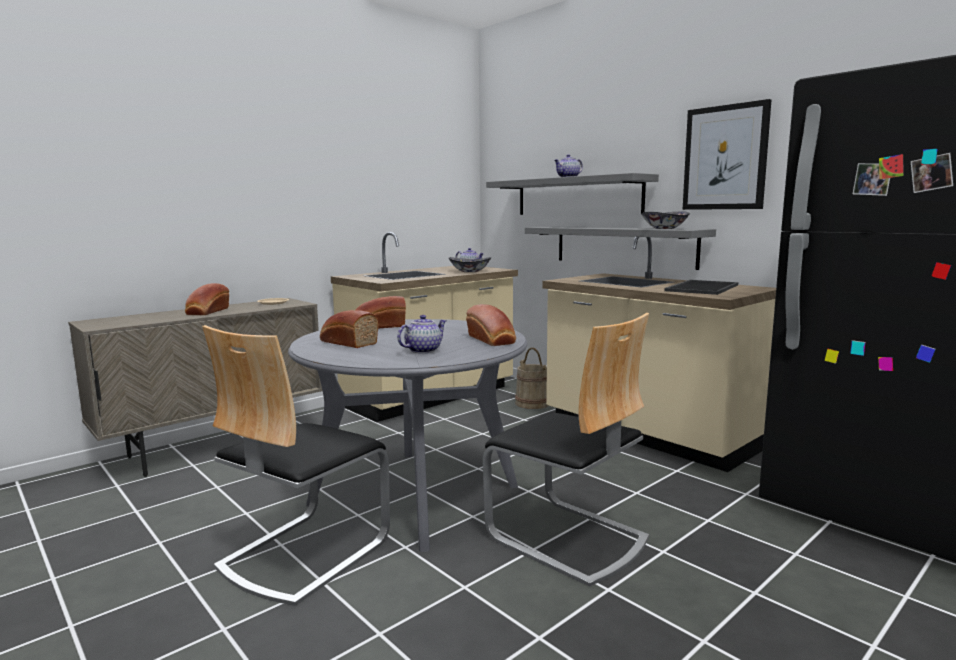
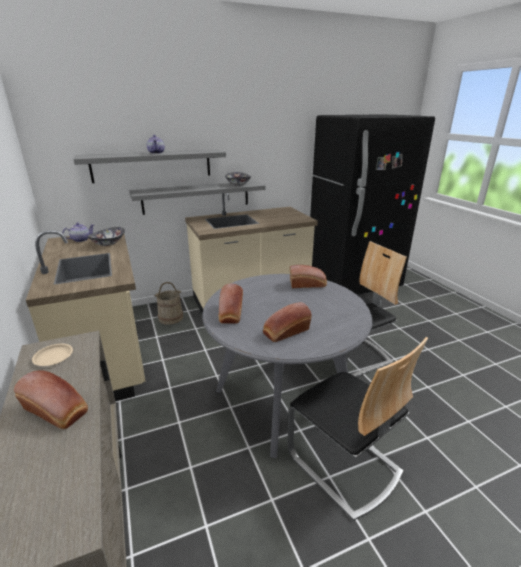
camera: 70 degrees left, 15 degrees up
(423, 350) = (326, 308): teapot -> none
(701, 288) = (275, 215): tray -> none
(725, 158) = (257, 140): picture -> none

